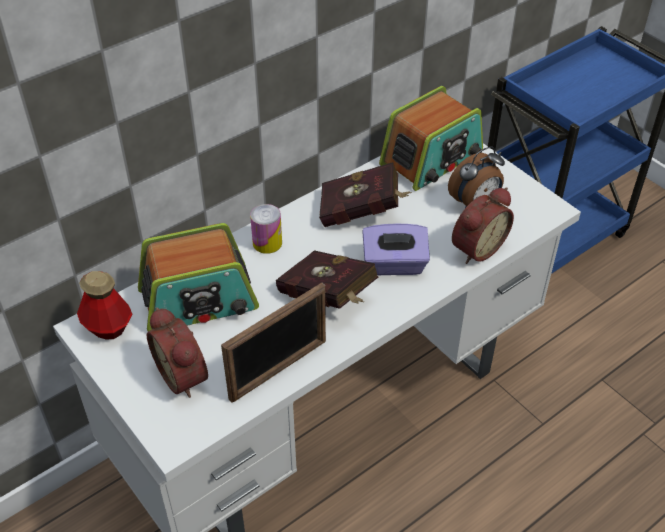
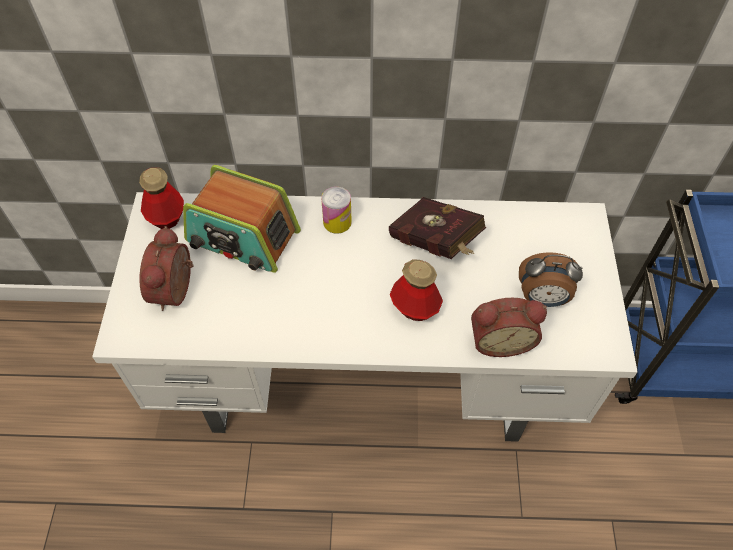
camera: 40 degrees right, 10 degrees up
(279, 370) = (240, 334): picture frame -> none
(329, 298) = (334, 301): red book -> none
(394, 265) = (415, 308): purple tissue box -> bottle
(432, 159) = (547, 231): radio -> none

